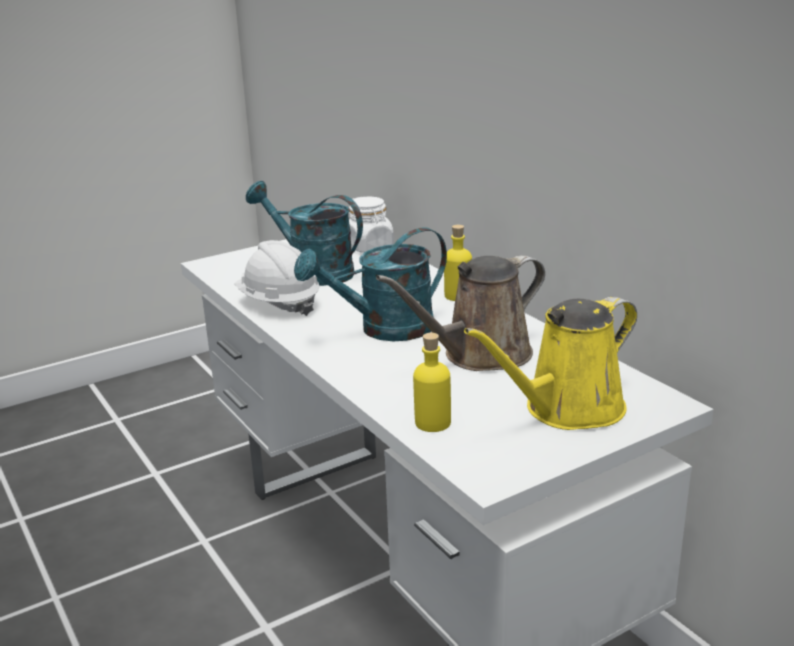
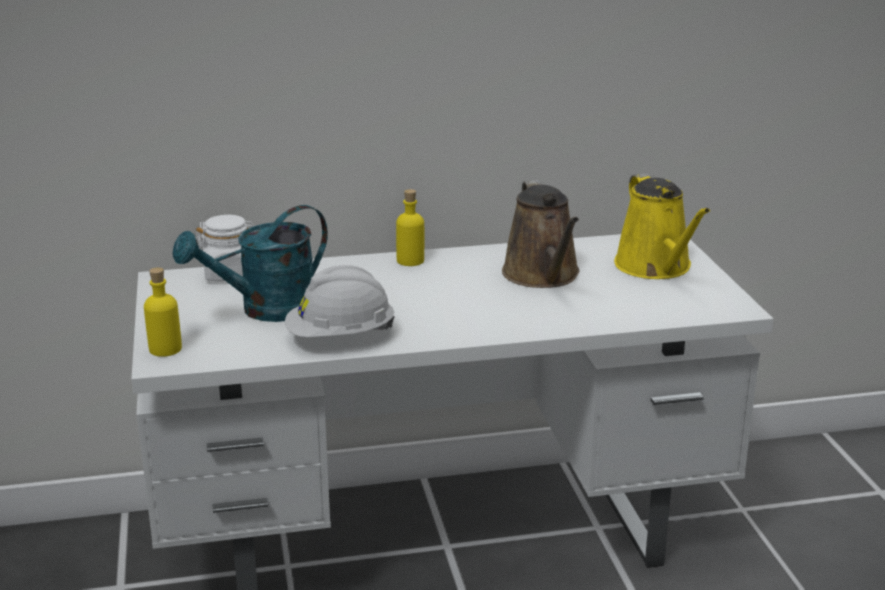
camera: 70 degrees left, 0 degrees up
(384, 330) = (456, 301): turquoise watering can -> none
(432, 423) = (647, 312): yellow bottle -> yellow bottle (165, 349)

